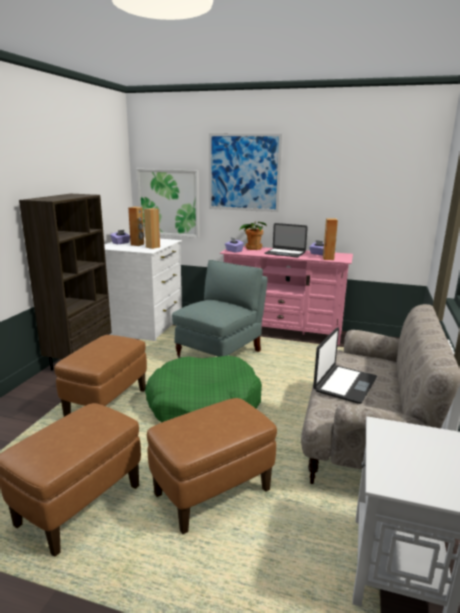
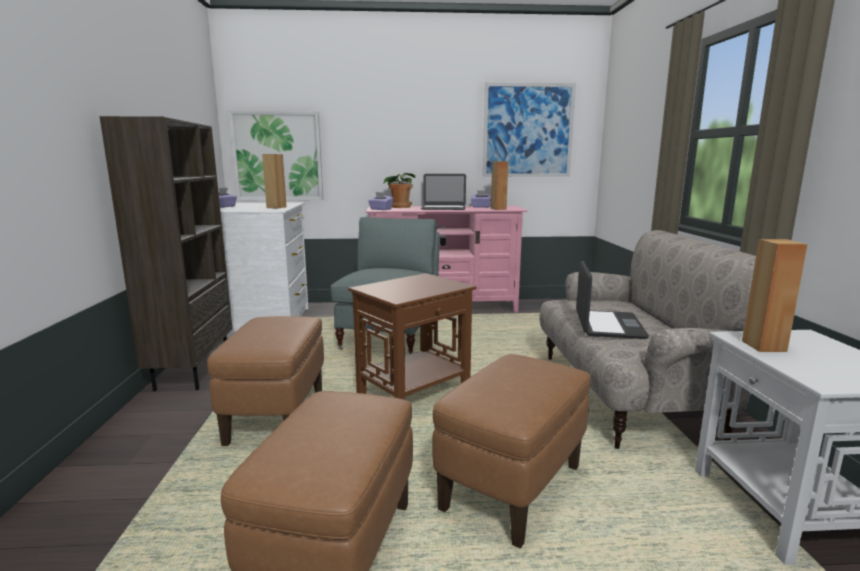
camera: 20 degrees left, 5 degrees down
(137, 244) = (250, 207): brown speaker -> brown speaker (764, 346)
(203, 404) = (414, 392): green dog bed -> brown side table
(244, 172) = (379, 114): picture -> picture (528, 130)

